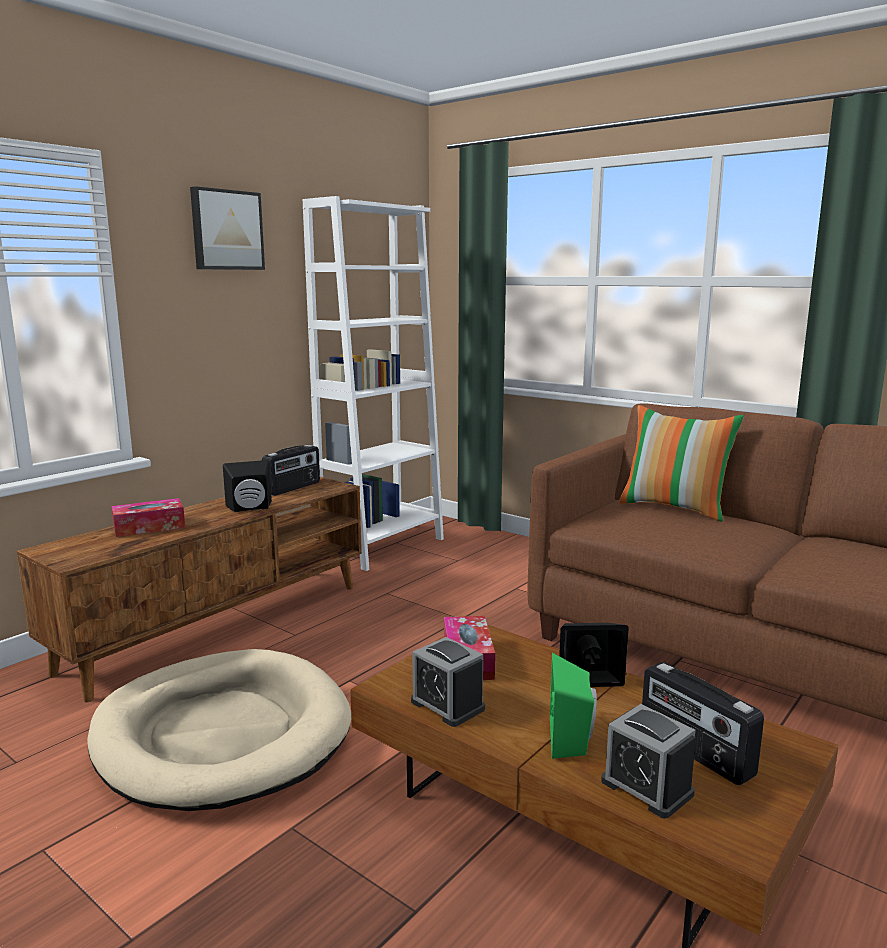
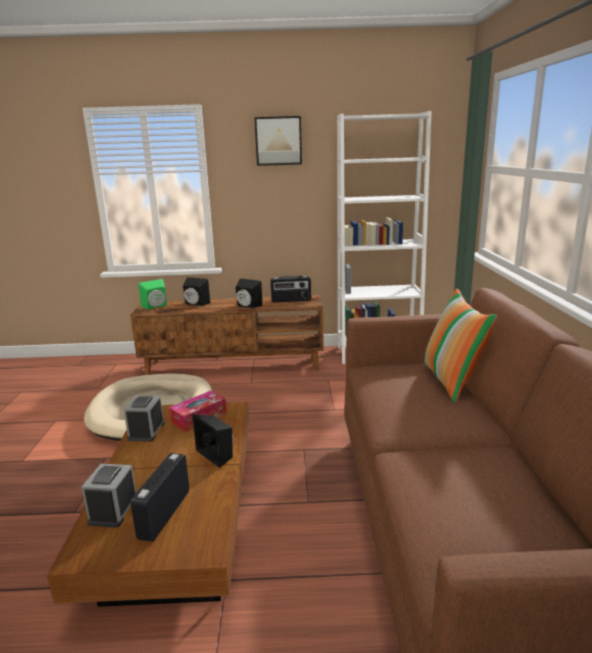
camera: 50 degrees right, 5 degrees up
(149, 527) = (195, 304): tissue box -> black speaker
(572, 738) = (144, 473): green speaker -> green speaker (156, 307)

